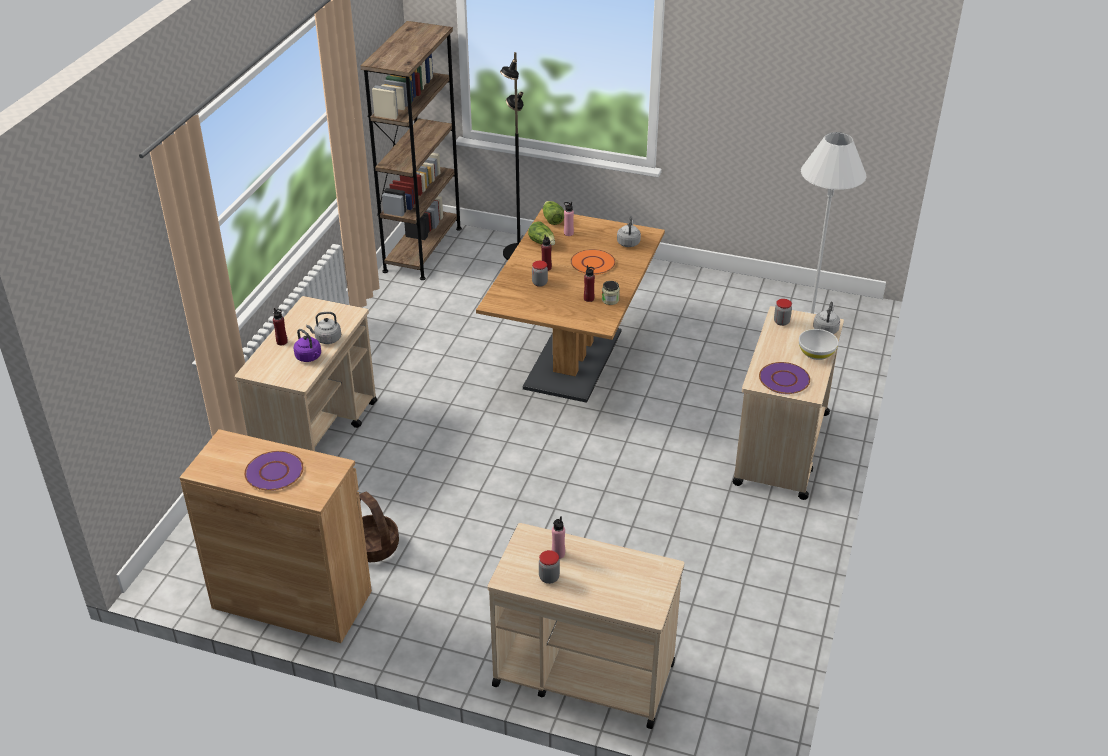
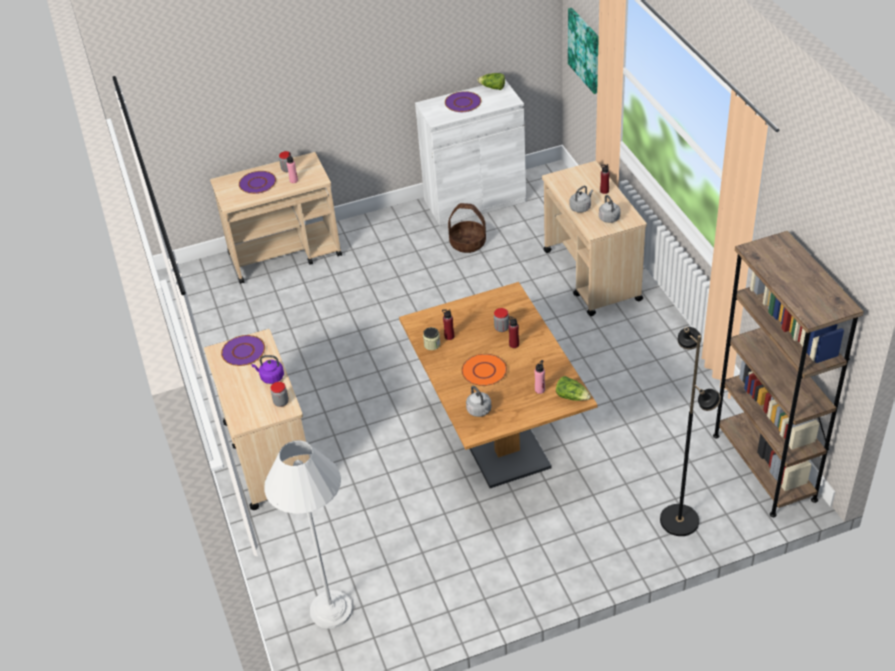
camera: 145 degrees right, 5 degrees up
(122, 354) = (585, 50): none -> picture
(292, 599) = (475, 201): brown cabinet -> white cabinet
(309, 357) = (572, 192): purple kettle -> purple kettle (271, 377)
(542, 243) = (548, 367): lettuce -> lettuce (492, 88)
(606, 579) = (257, 183): none -> purple plate
(816, 353) = (233, 388): white bowl -> none
(825, 329) = (240, 415): grey kettle -> grey kettle (609, 219)

